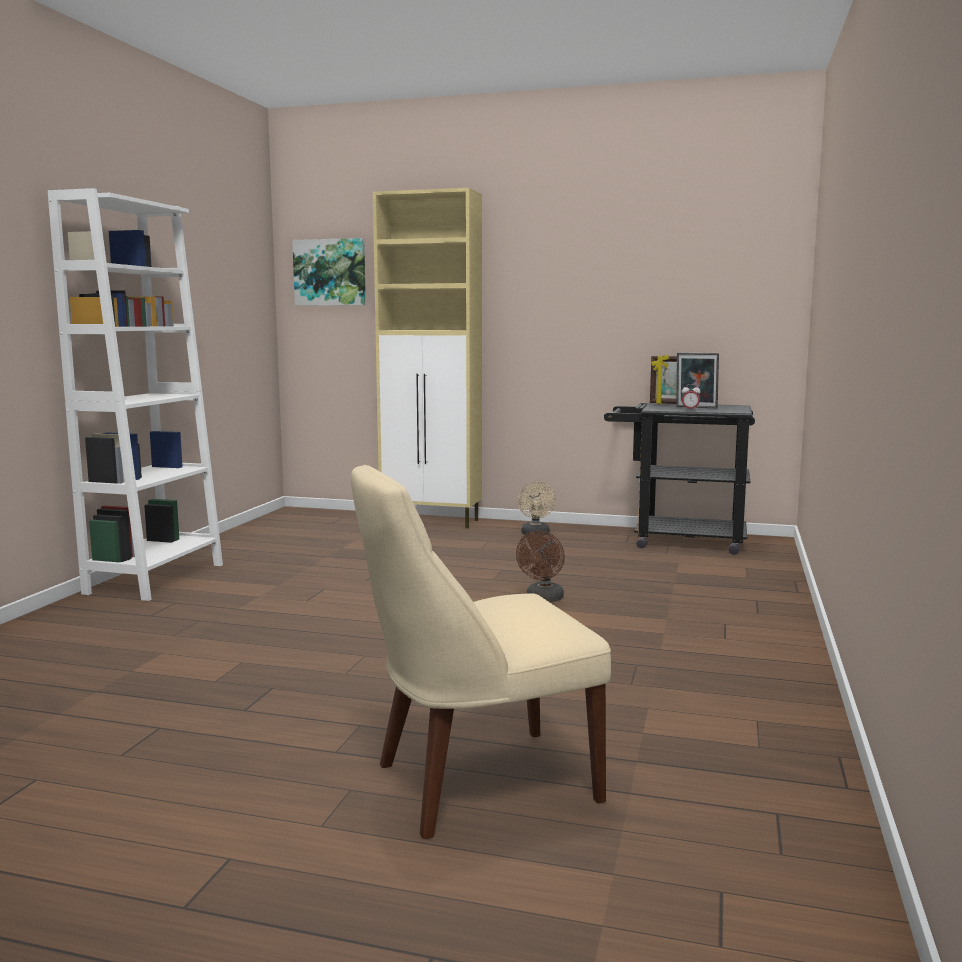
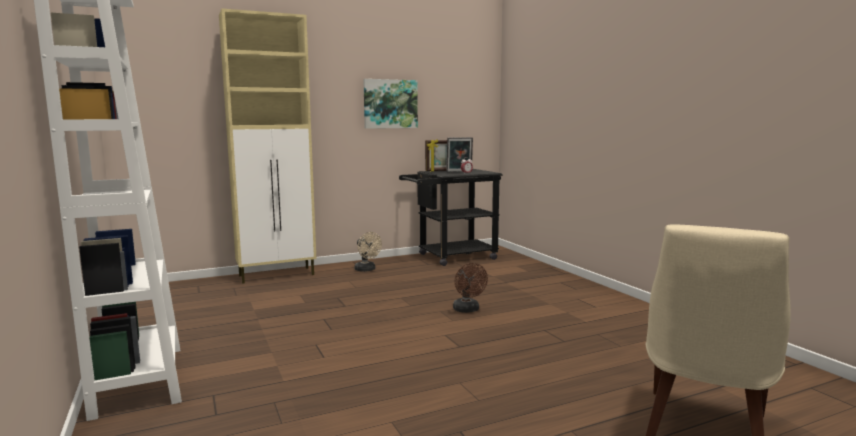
camera: 40 degrees left, 0 degrees up
(330, 272) = (159, 75): picture -> picture (390, 104)

